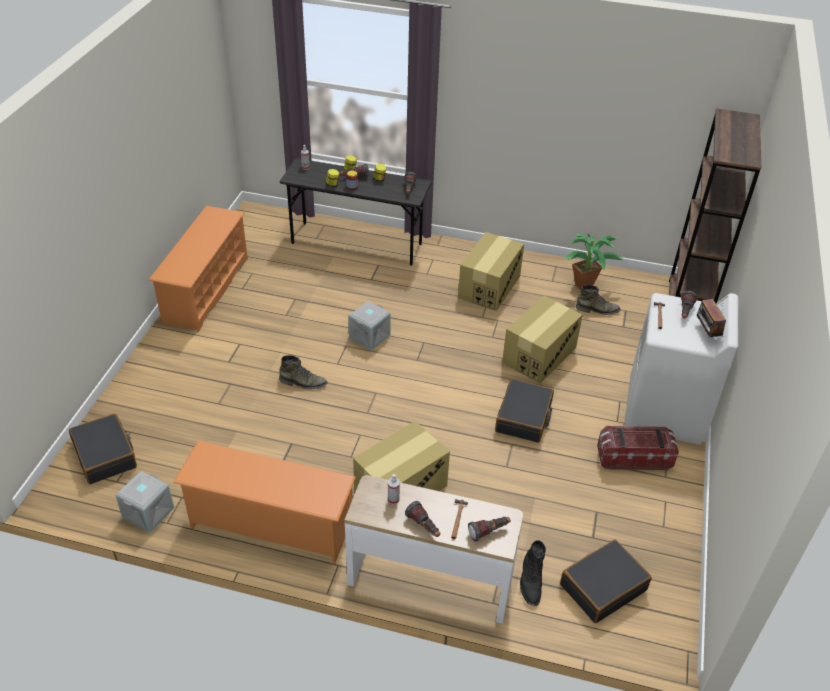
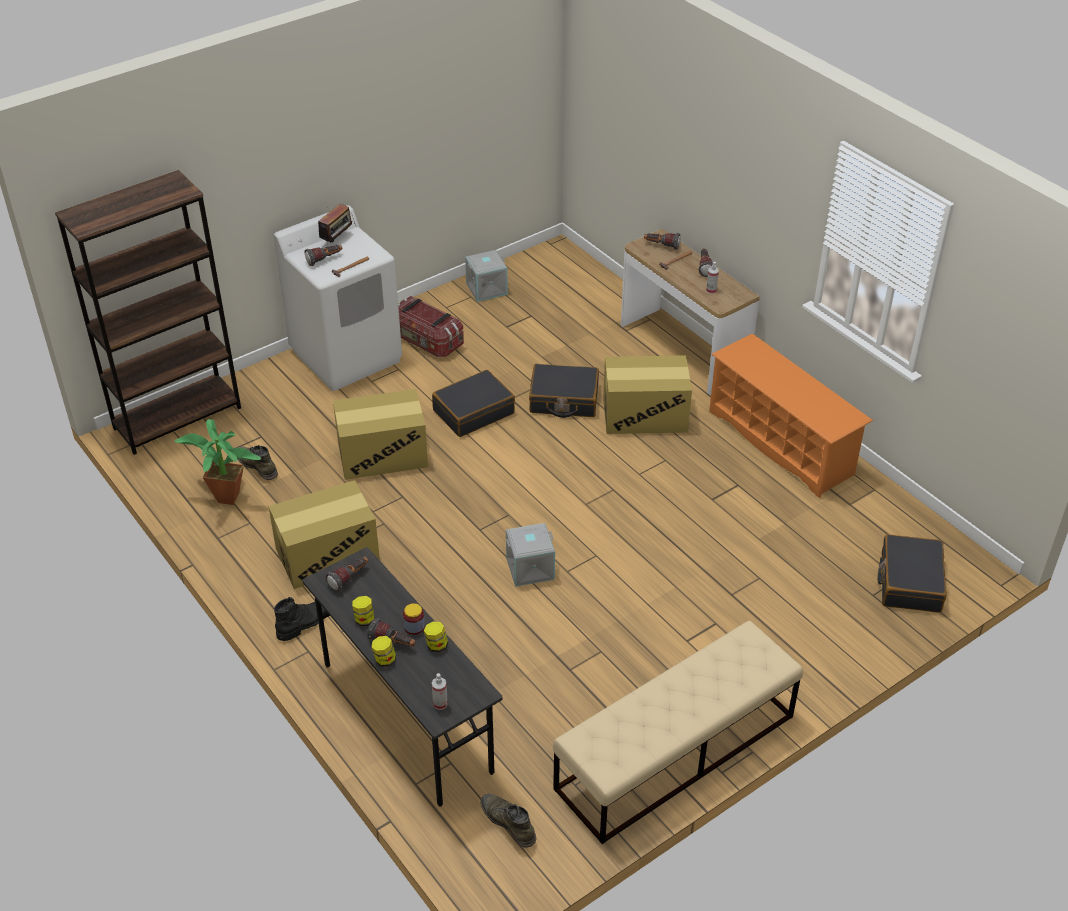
camera: 140 degrees left, 0 degrees up
(149, 513) = (888, 505): grey storage box -> grey storage box (486, 288)
(206, 290) = (675, 753): orange shoe rack -> beige bench
(303, 382) = (651, 553): green boot -> green boot (508, 822)
(531, 581) = (608, 316): black boot -> black boot (304, 622)
(602, 587) = (562, 291): black suitcase -> black suitcase (563, 400)

